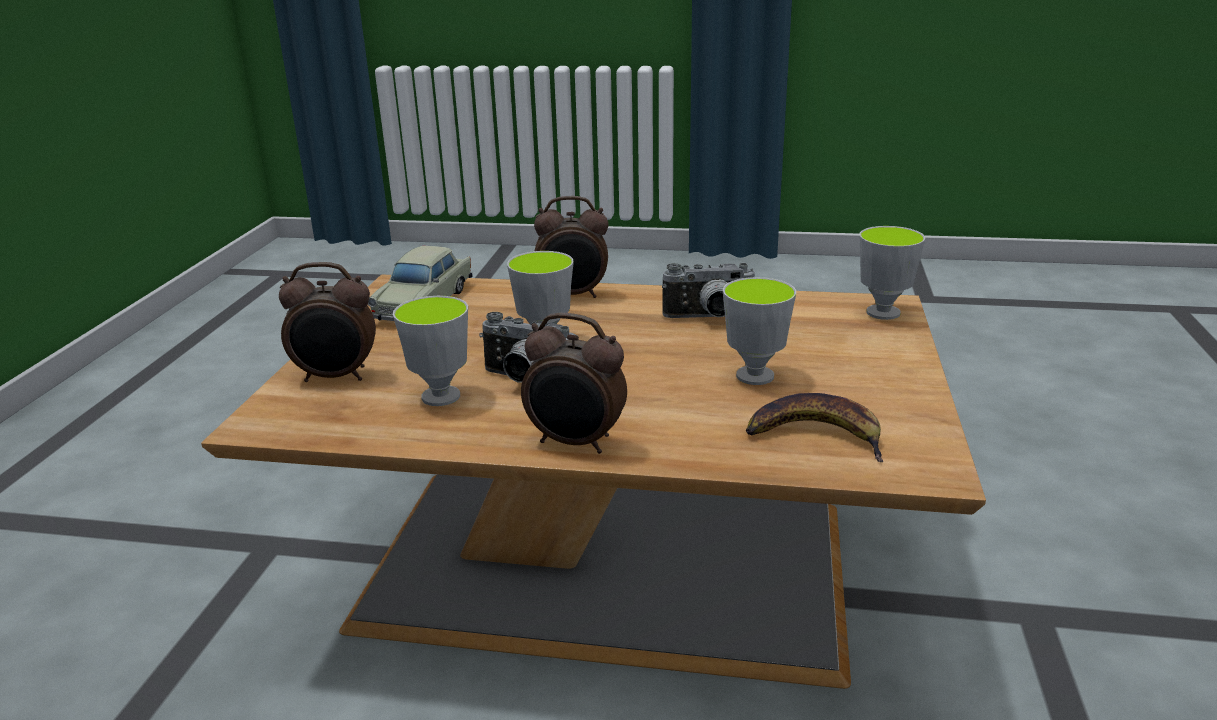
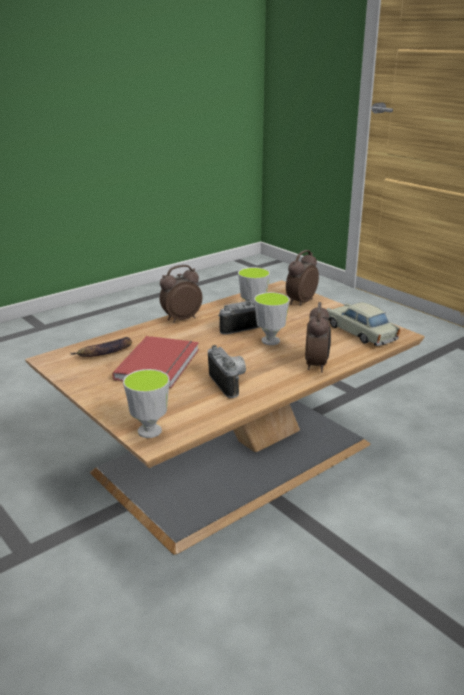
camera: 130 degrees right, 0 degrees up
(573, 295) = (316, 365): alarm clock -> alarm clock turned 150 degrees clockwise
(709, 318) = (230, 383): camera -> camera turned 120 degrees clockwise
(755, 376) = (161, 364): cup -> red book

